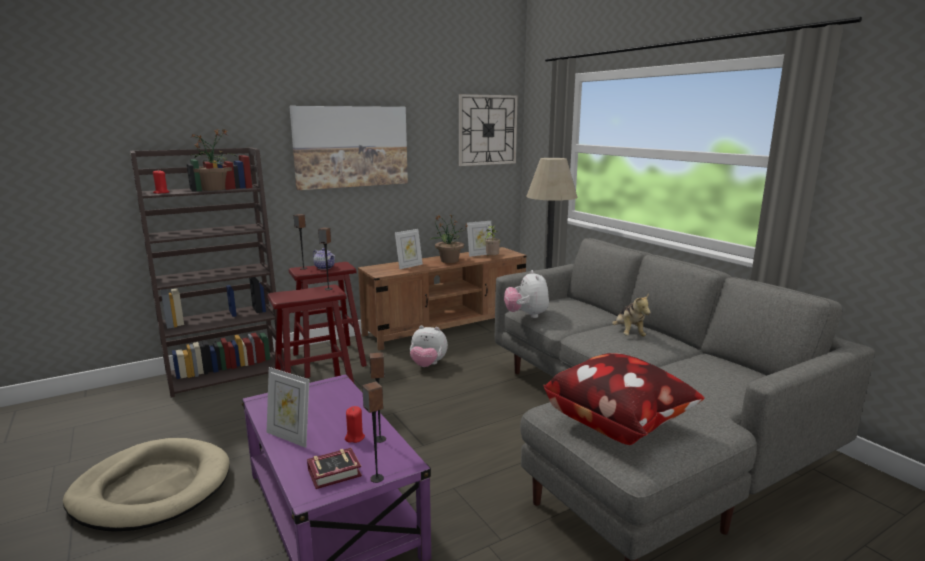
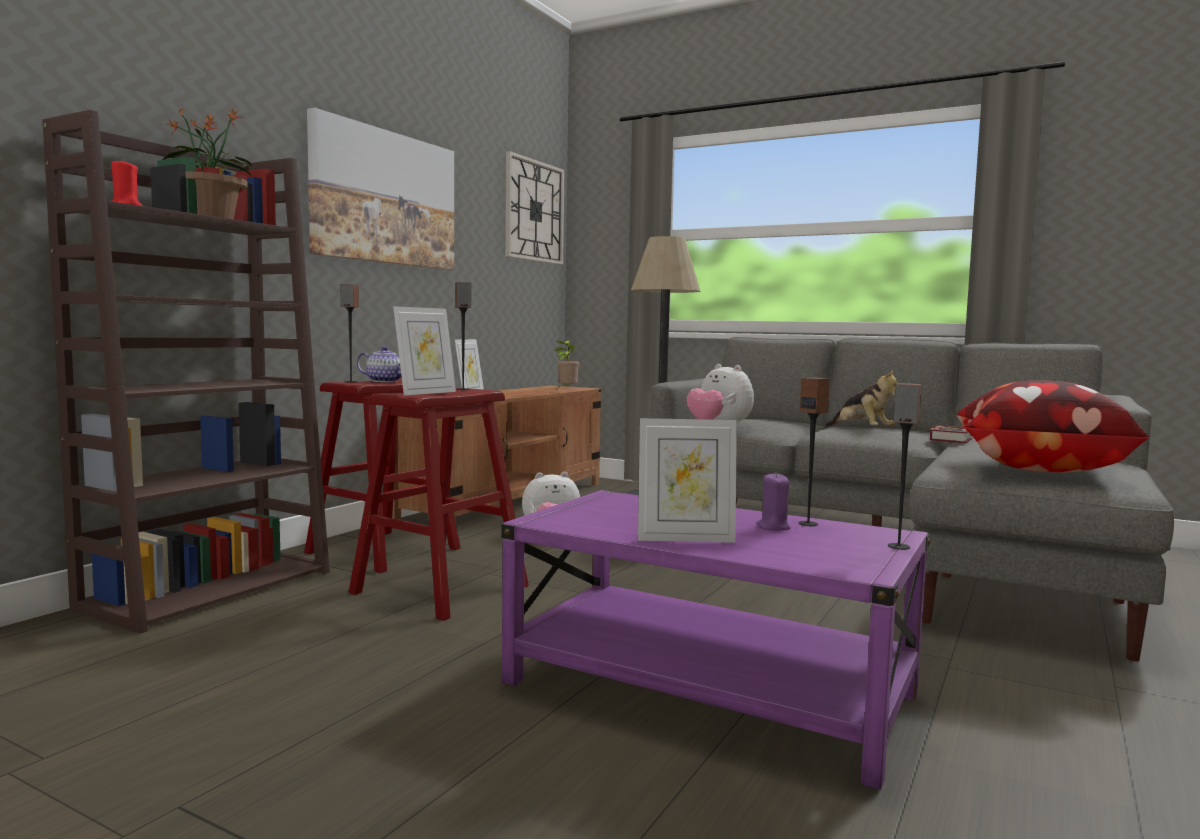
camera: 30 degrees left, 10 degrees down
(152, 488) = (332, 743): beige dog bed -> none
(337, 473) = (838, 552): book -> book (952, 439)
(354, 437) = (773, 527): red candle -> purple candle
(448, 260) = (513, 393): potted plant -> none
(480, 254) = (540, 389): picture frame -> picture frame (425, 393)

